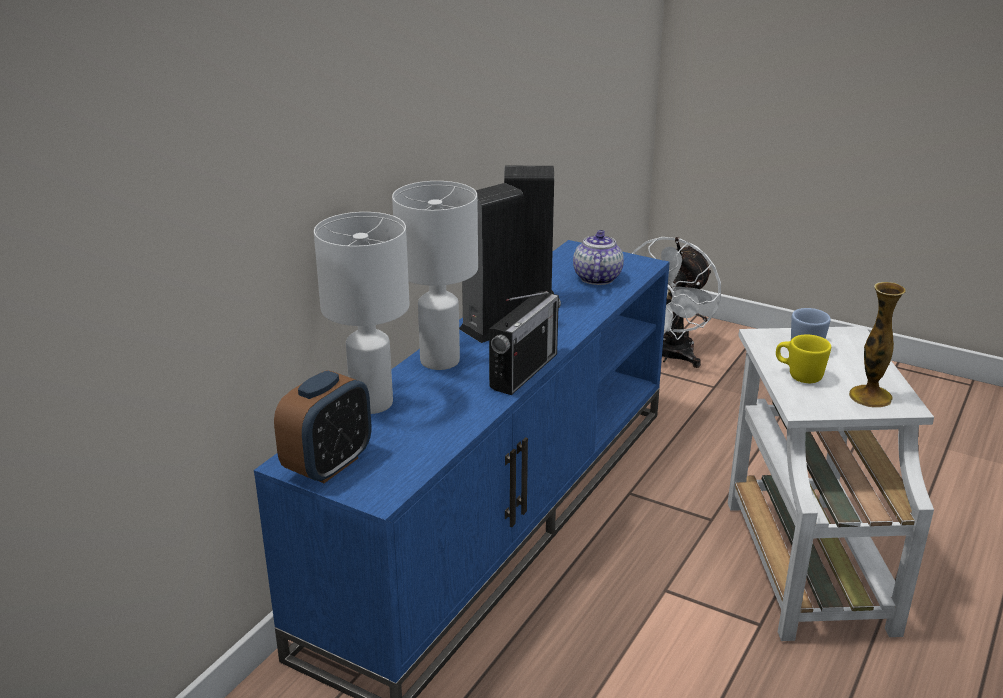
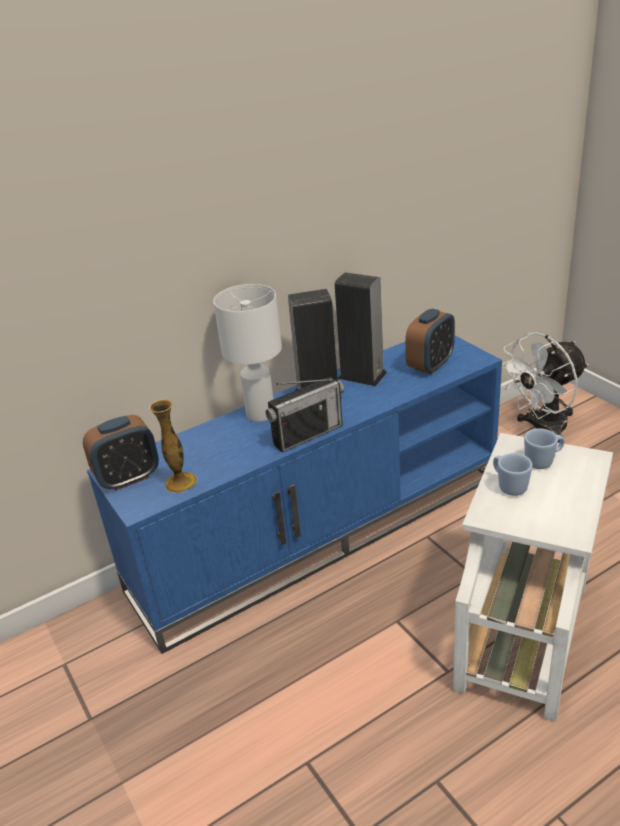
camera: 30 degrees right, 5 degrees up
(373, 403) = (192, 437): white table lamp -> none
(596, 278) = (430, 365): teapot -> alarm clock
(799, 375) = (508, 486): yellow mug -> blue mug
(870, 396) = (552, 519): vase -> vase (180, 482)

